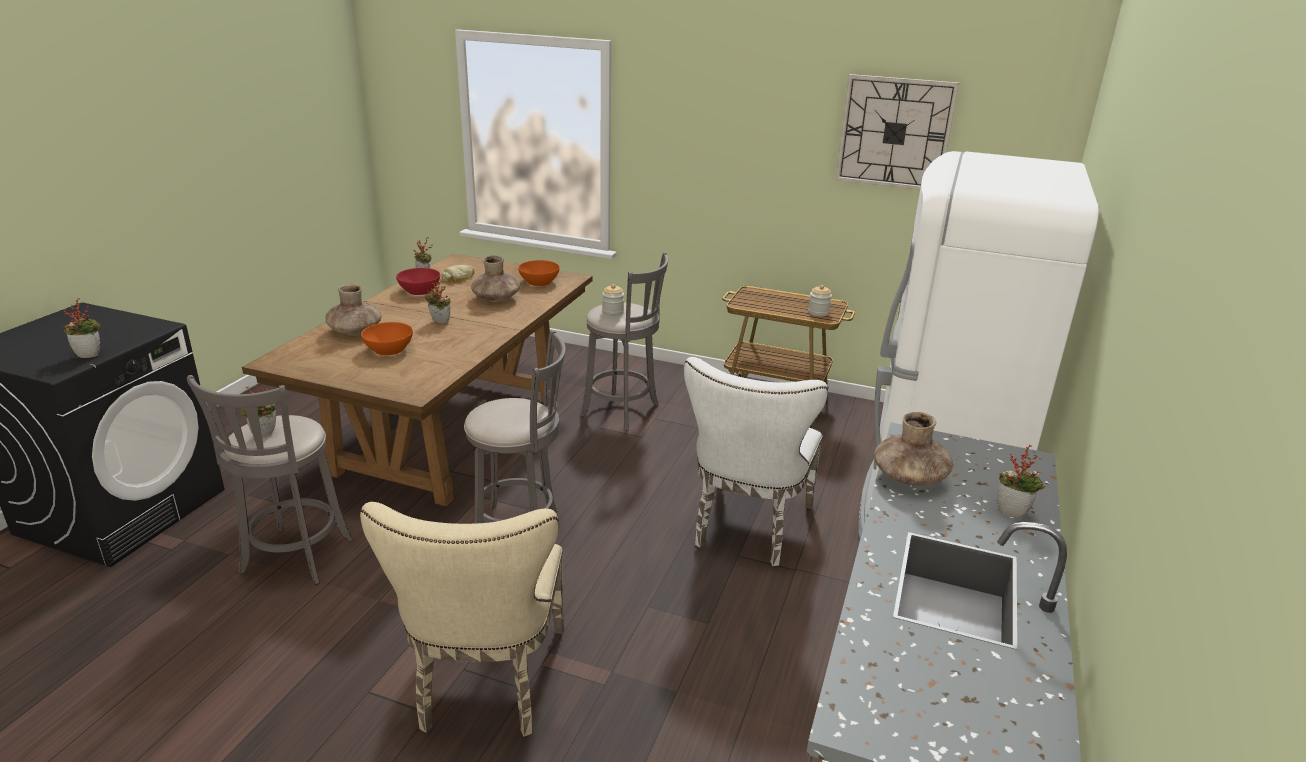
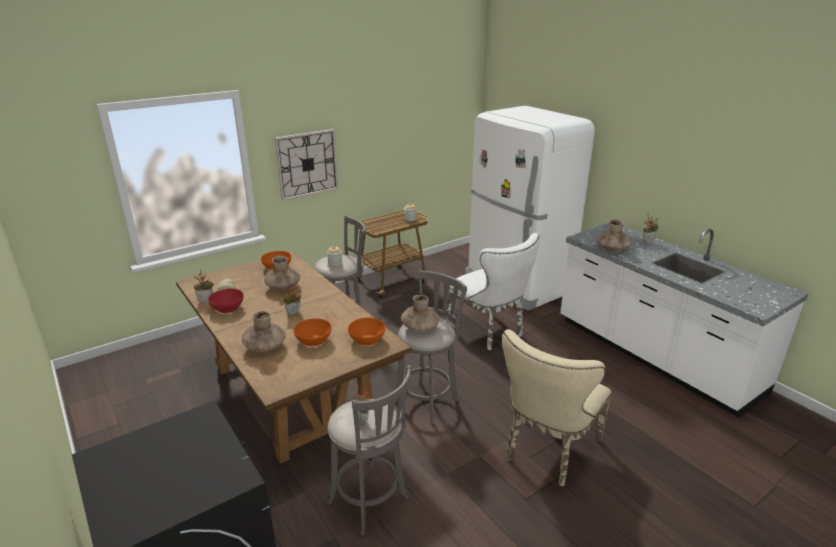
camera: 55 degrees left, 0 degrees up
(90, 354) = (223, 456): potted plant -> none
(416, 376) = (367, 339): none -> orange bowl
(487, 685) = (548, 452): beige chair -> beige chair turned 90 degrees clockwise
(506, 408) = (420, 327): none -> brown vase
(894, 133) = (410, 112): wall clock -> wall clock (307, 164)

